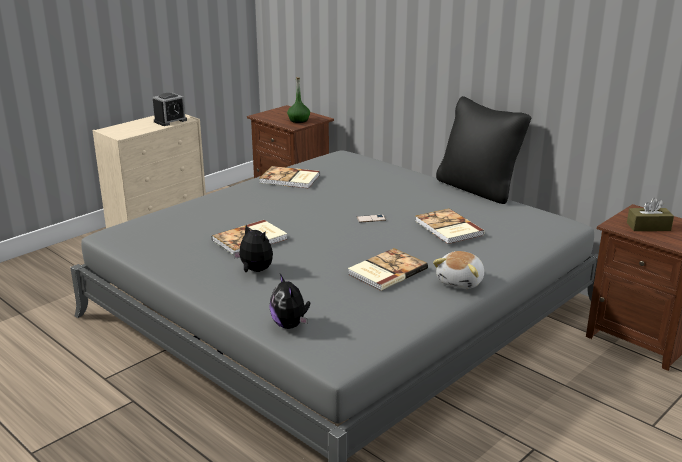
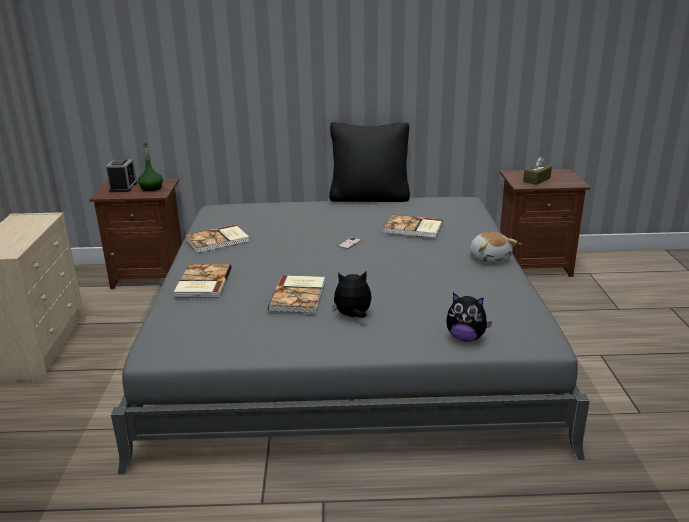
camera: 45 degrees left, 0 degrees up
(170, 121) = (33, 223): alarm clock -> alarm clock (123, 187)
(386, 271) = (437, 272): book -> book (202, 283)

